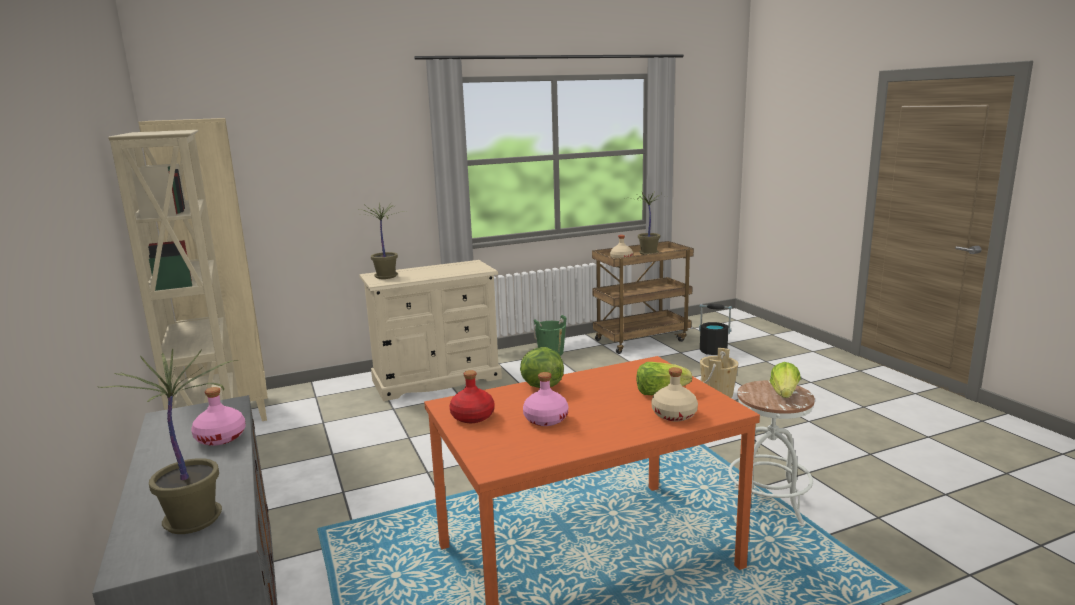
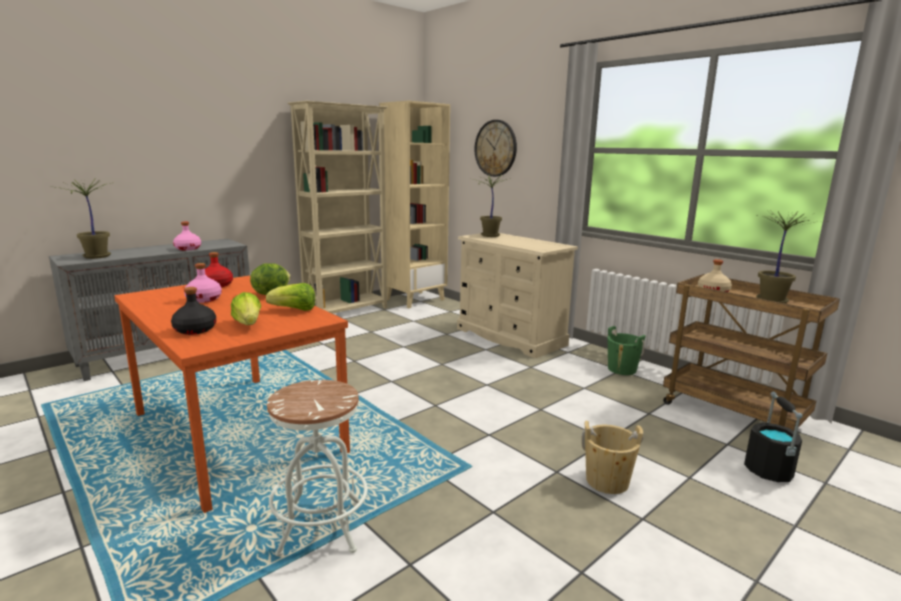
camera: 70 degrees right, 0 degrees up
(318, 173) = (495, 148): none -> wall clock
(674, 415) = (194, 330): beige bottle -> black bottle
(784, 394) = (312, 402): lettuce -> lettuce (294, 310)

